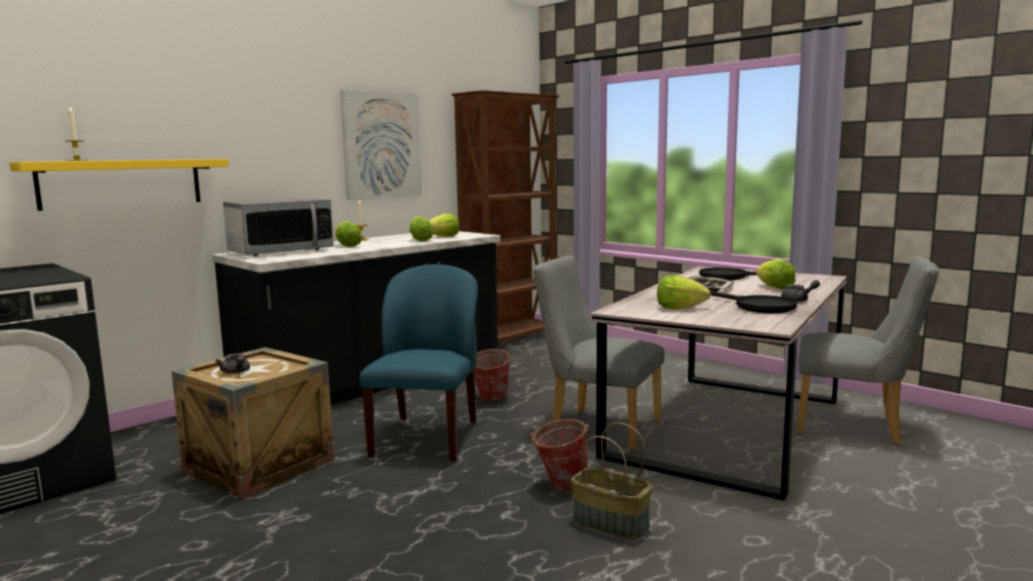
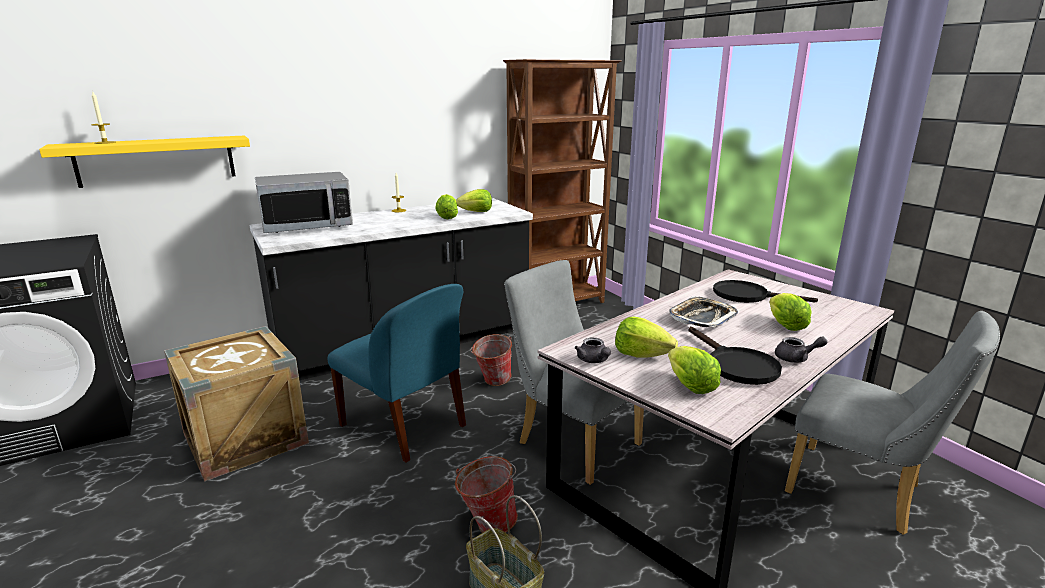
camera: 15 degrees right, 10 degrees up
(236, 372) = (213, 359): grey teapot -> grey teapot (594, 361)
(347, 246) = (372, 222): lettuce -> lettuce (690, 385)
(382, 145) = (426, 116): picture -> none
(426, 437) = (405, 426): blue chair -> blue chair turned 105 degrees clockwise

